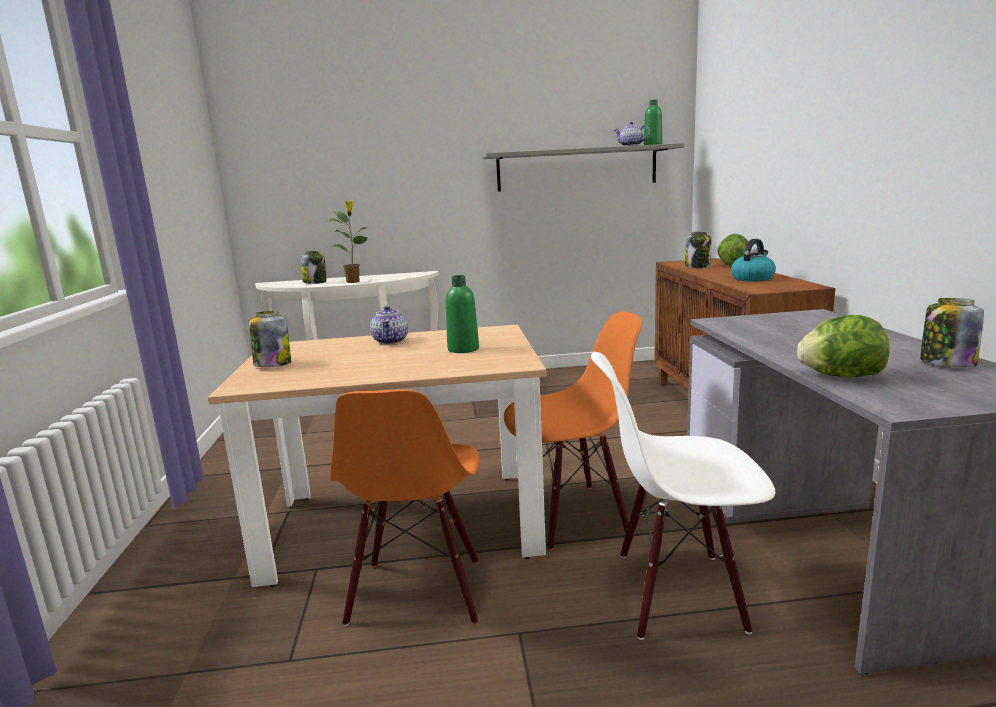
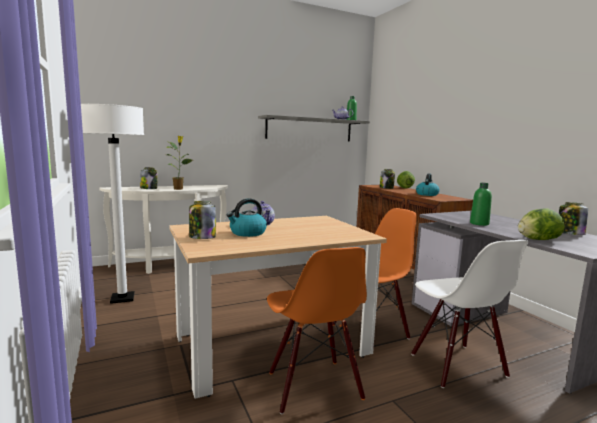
camera: 20 degrees left, 5 degrees down
(264, 440) = (122, 298): none -> white floor lamp
(344, 357) = (247, 233): none -> kettle
(463, 349) = (319, 228): green bottle -> green bottle (479, 223)
(678, 592) = (457, 365): white chair -> white chair turned 90 degrees counterclockwise

